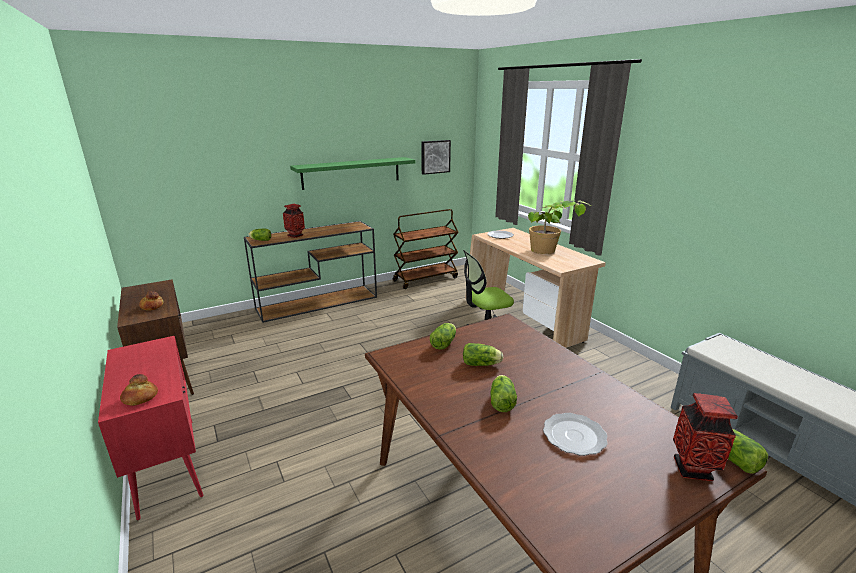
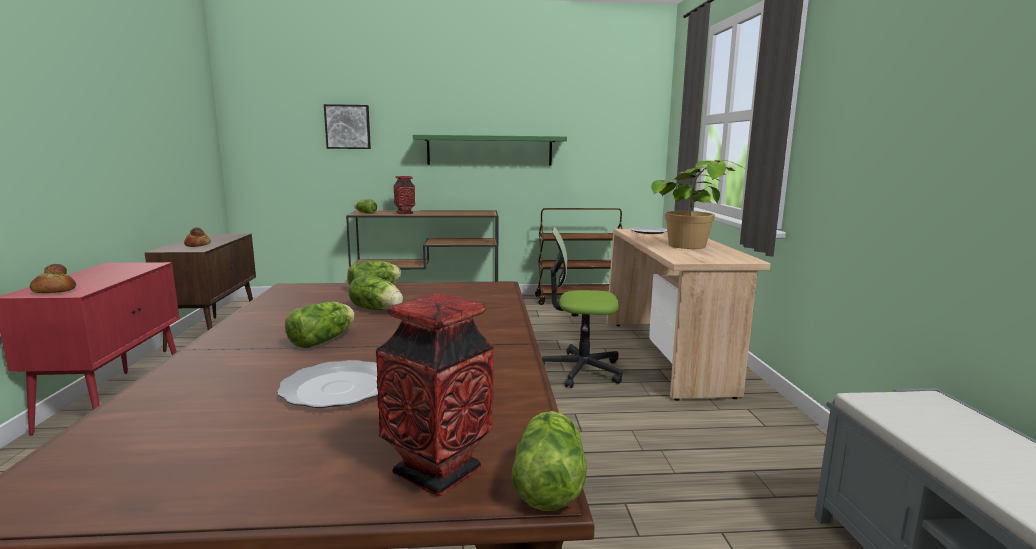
camera: 25 degrees right, 10 degrees down
(435, 156) = (605, 140): picture -> picture (348, 127)

